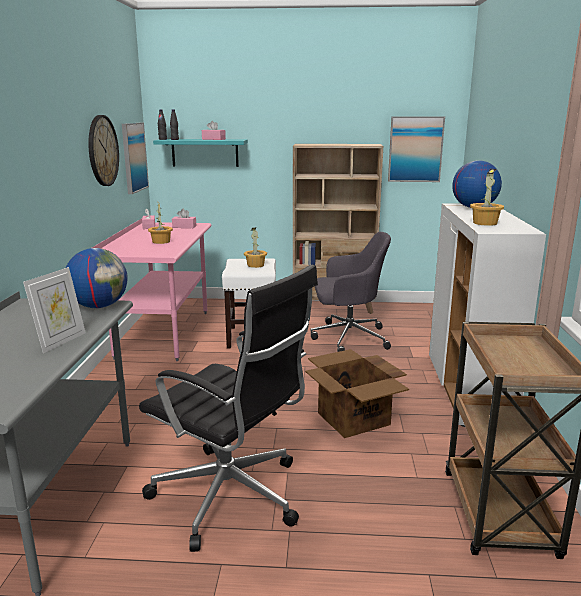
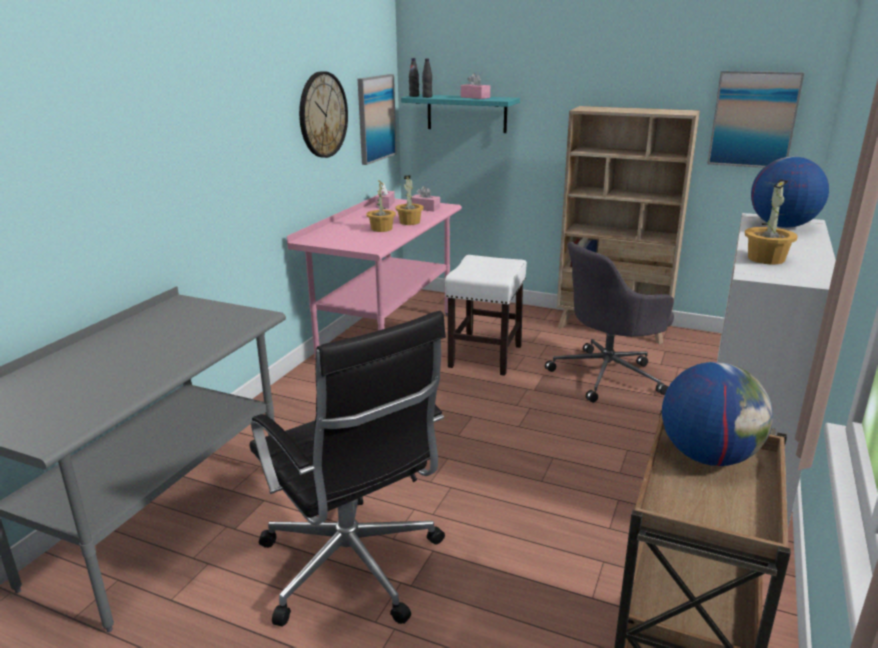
camera: 20 degrees right, 5 degrees up
(60, 341) = (171, 360): picture frame -> none
(99, 306) = (245, 316): globe -> globe (708, 456)
(255, 265) = (494, 268): potted plant -> potted plant (410, 222)
(348, 337) = (608, 375): grey office chair -> grey office chair turned 135 degrees clockwise
(353, 419) = (553, 495): cardboard box -> none

